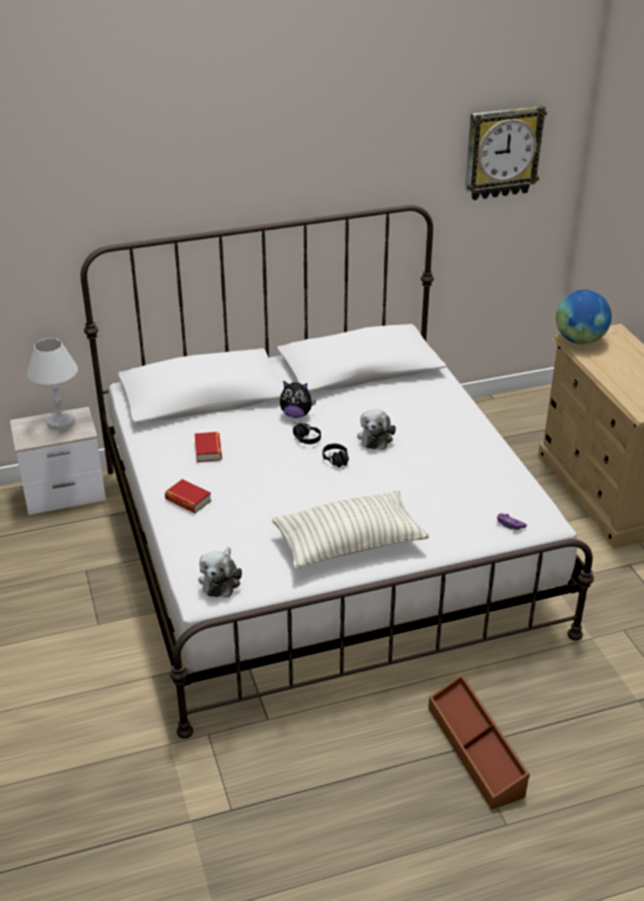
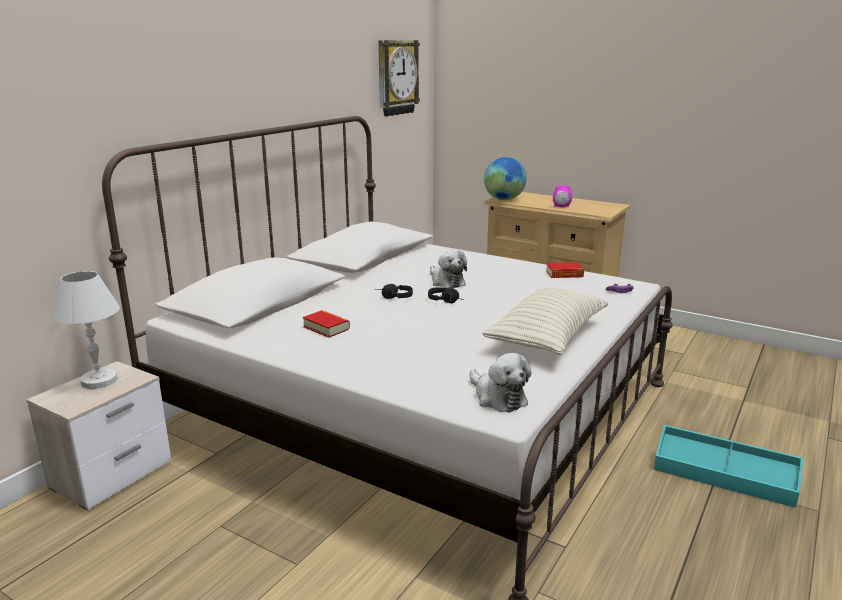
camera: 40 degrees left, 15 degrees down
(188, 500) = (366, 361): book -> book (564, 274)
(296, 414) = (363, 288): plush toy -> none
(476, 750) = (723, 477): brown storage box -> turquoise storage box
(619, 380) = (561, 207): none -> alarm clock

